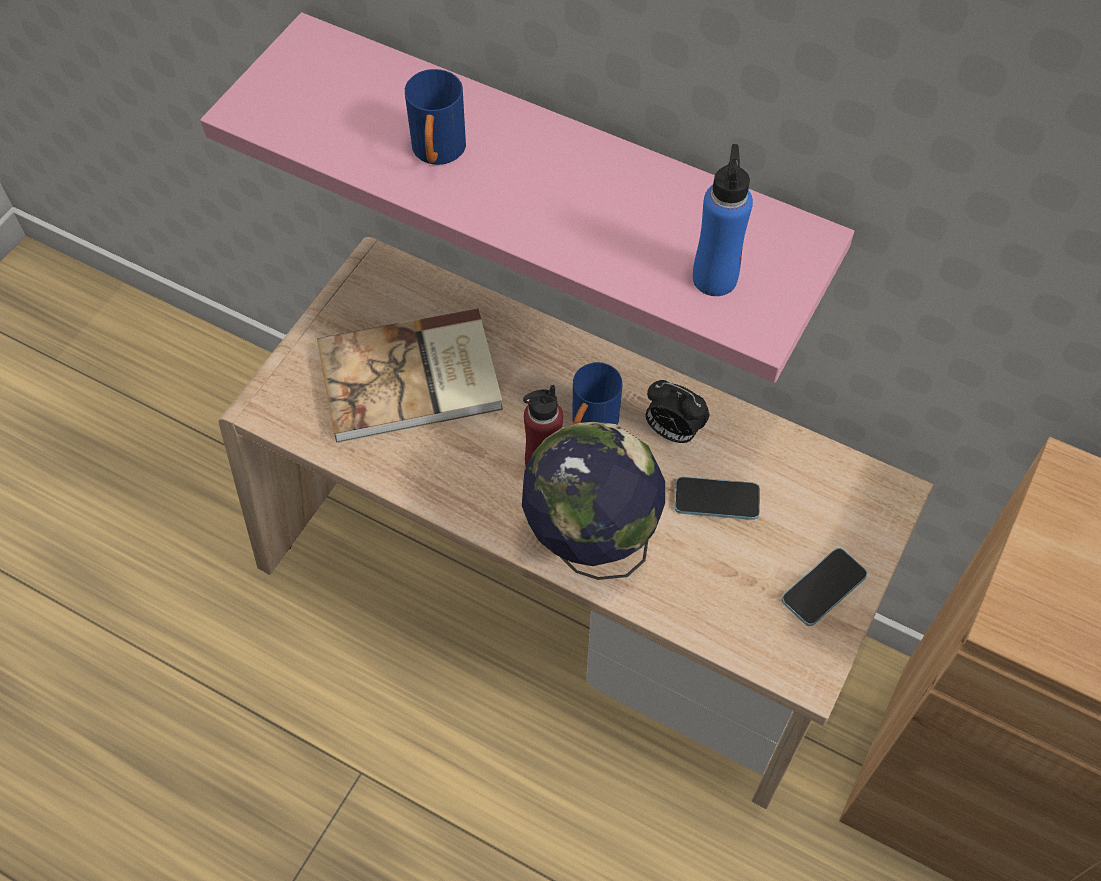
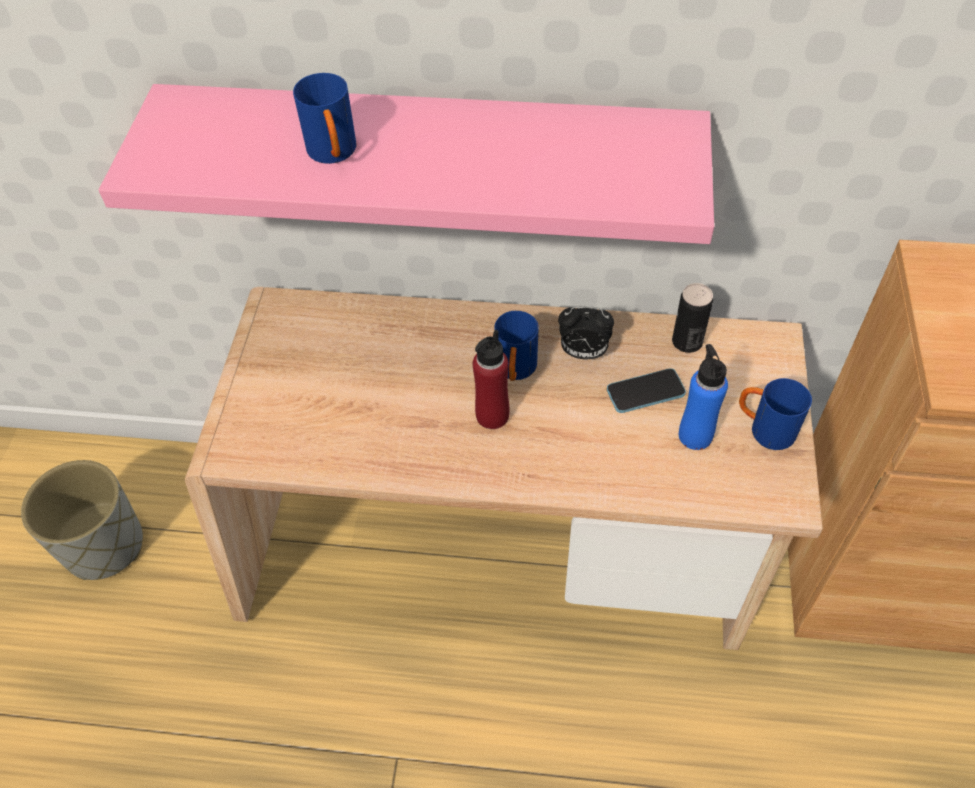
camera: 20 degrees left, 5 degrees down
(164, 440) = (105, 545): none -> grey planter
(412, 380) = (347, 386): book -> none
(590, 543) = (561, 463): globe -> none
(714, 278) = (622, 177): blue bottle -> blue bottle (695, 435)
(792, 459) = (687, 342): none -> can
(823, 588) = (764, 429): phone -> blue mug

